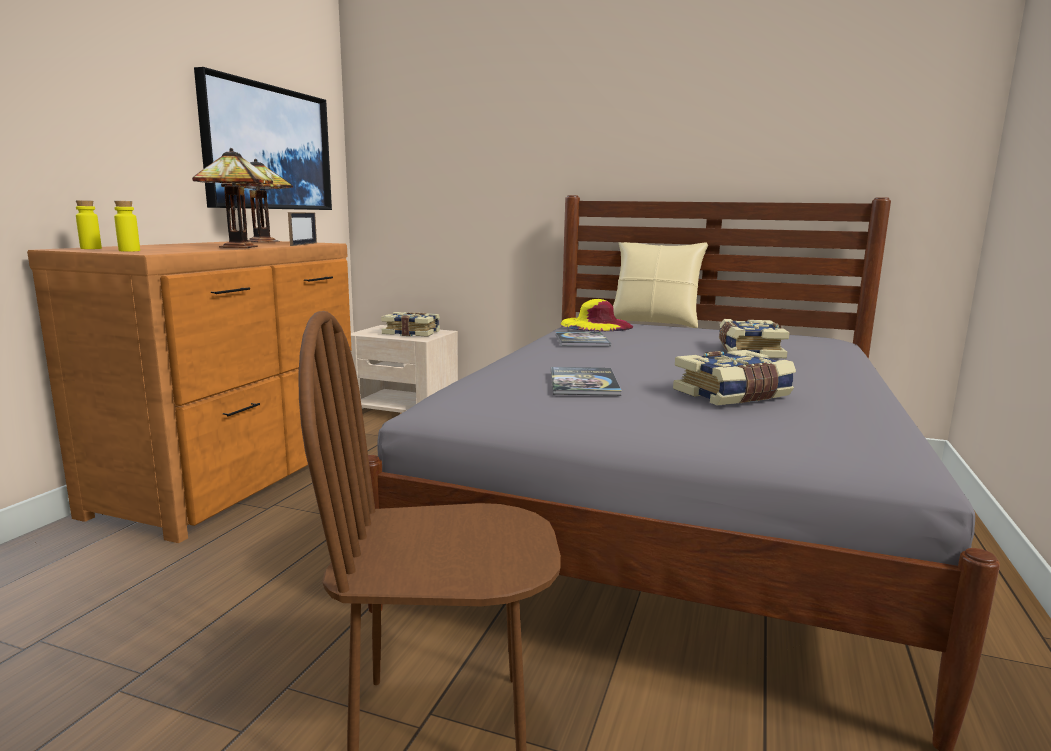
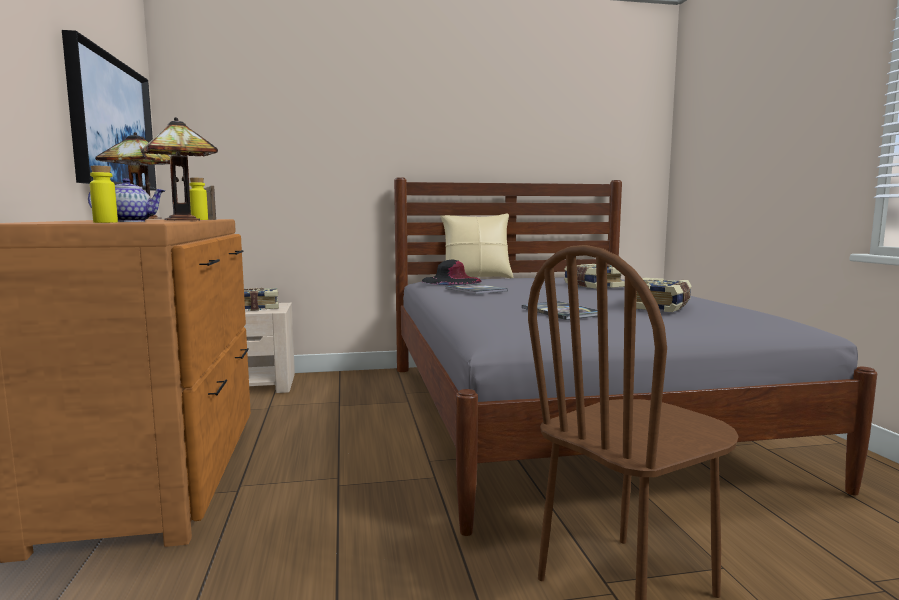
camera: 30 degrees left, 5 degrees down
(91, 248) = (31, 222): yellow bottle -> yellow bottle (199, 220)
(168, 249) = (130, 221): none -> teapot
(596, 325) = (451, 281): yellow hat -> black hat

